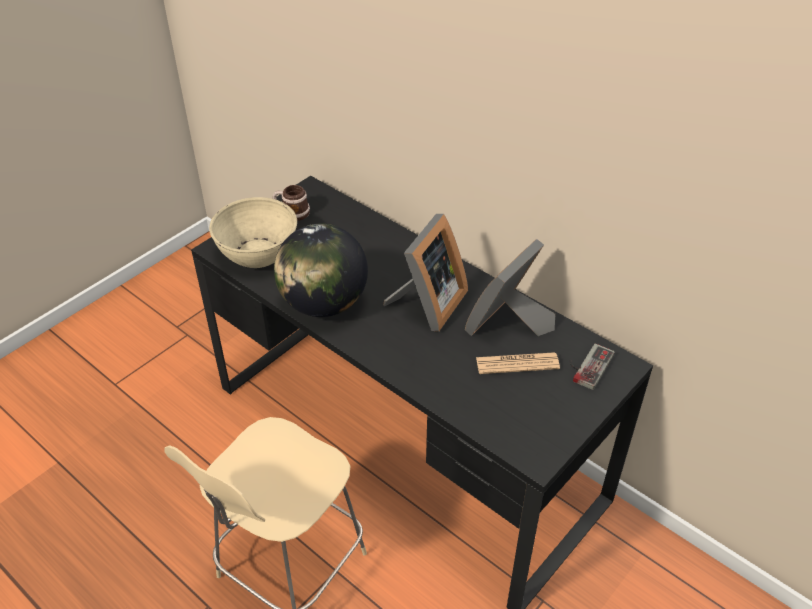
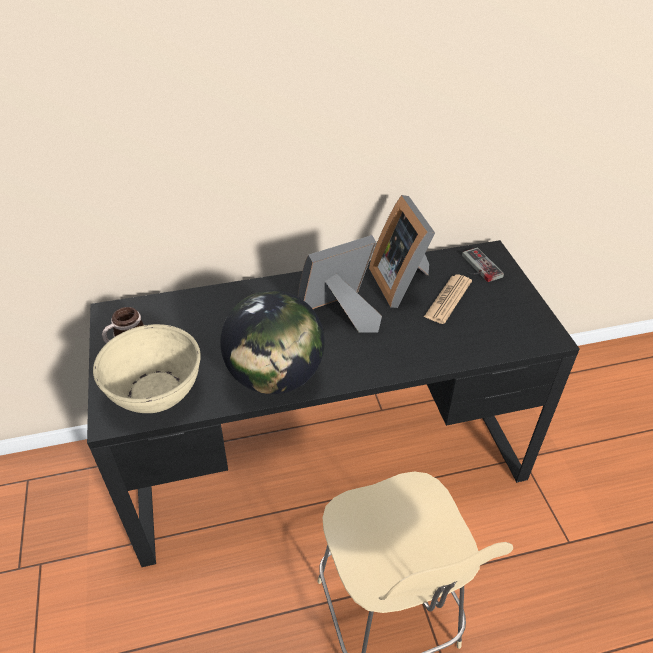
camera: 55 degrees left, 0 degrees up
(427, 305) = (340, 314): picture frame -> picture frame turned 90 degrees counterclockwise

